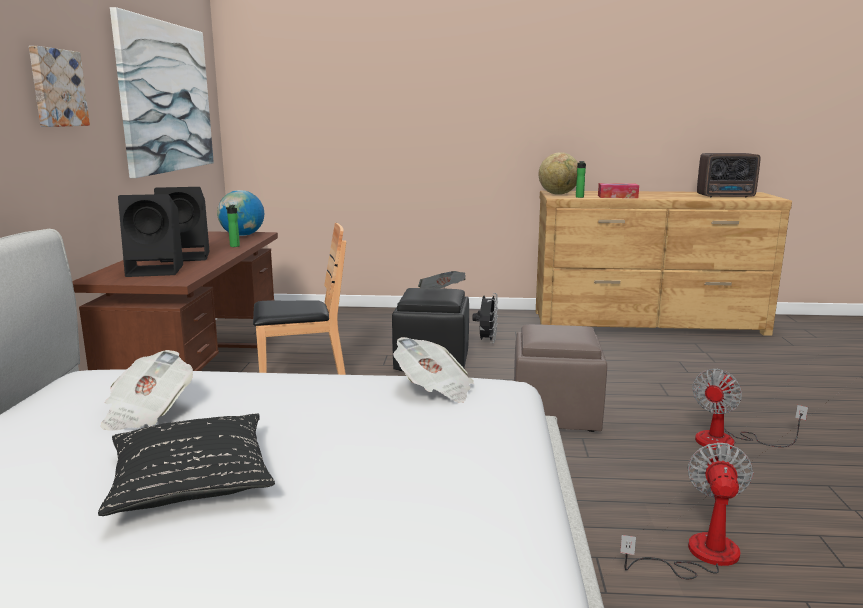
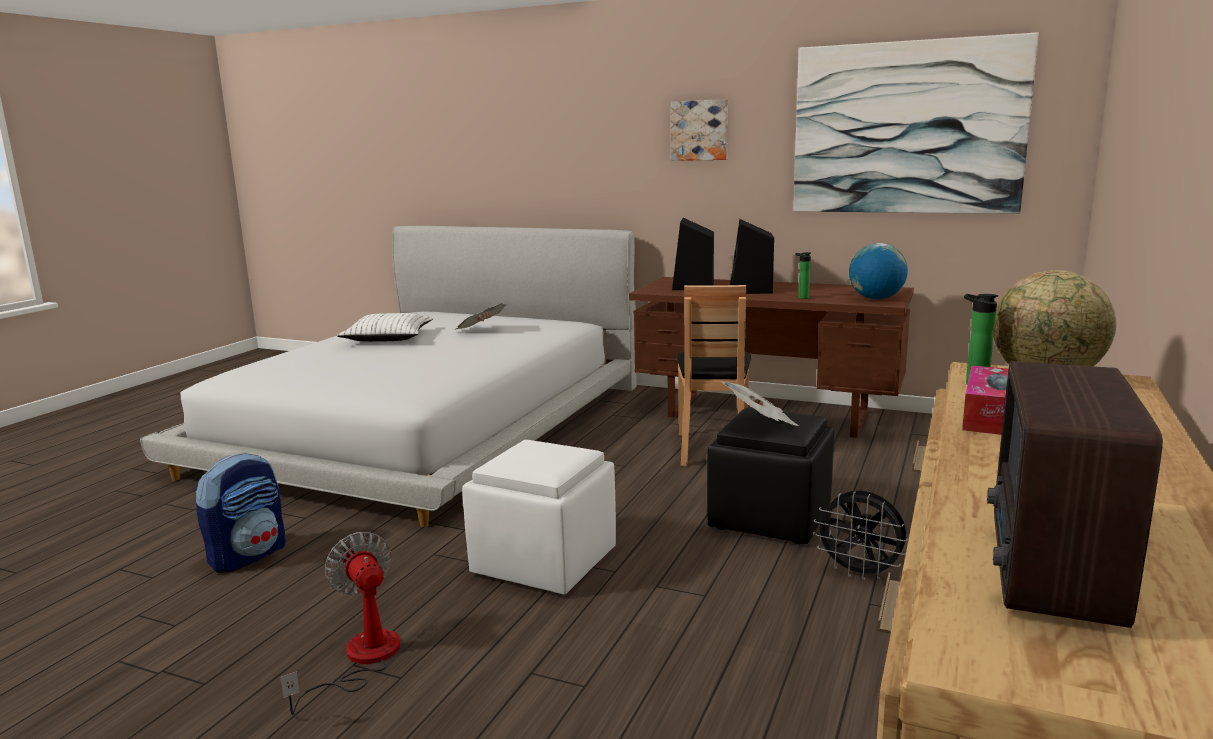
camera: 110 degrees right, 0 degrees up
(191, 479) = (388, 338): black pillow -> white pillow
(434, 389) = (424, 379): newspaper -> none
(556, 414) = (545, 562): brown ottoman -> white ottoman
(698, 555) = (248, 555): fan -> backpack

